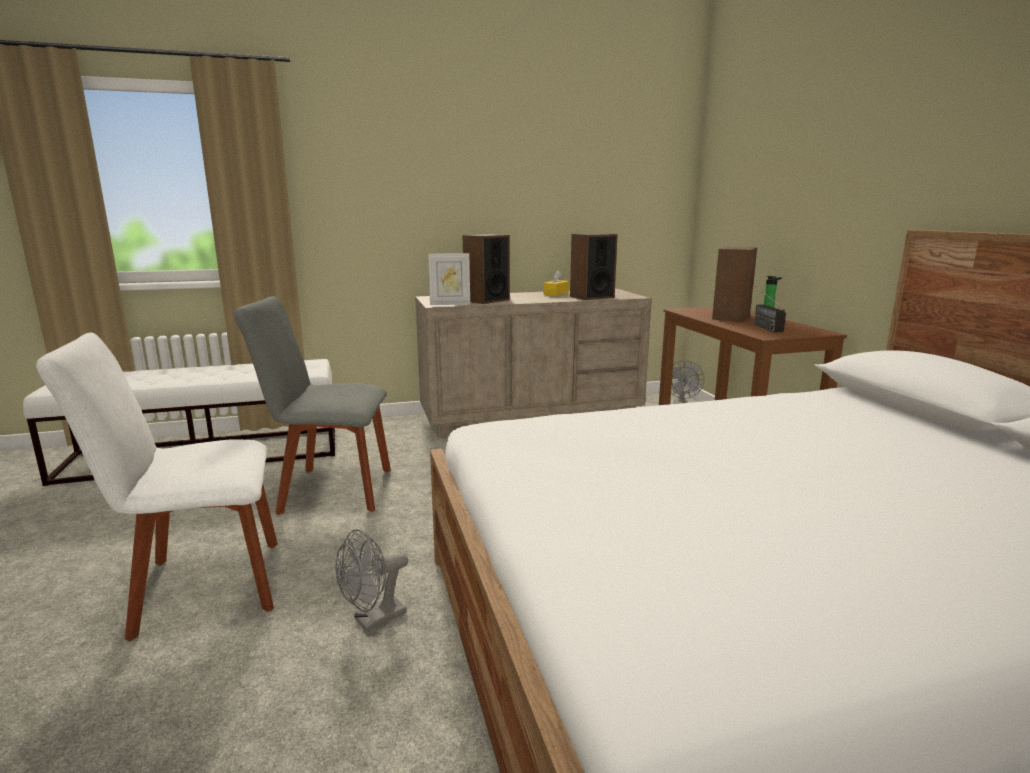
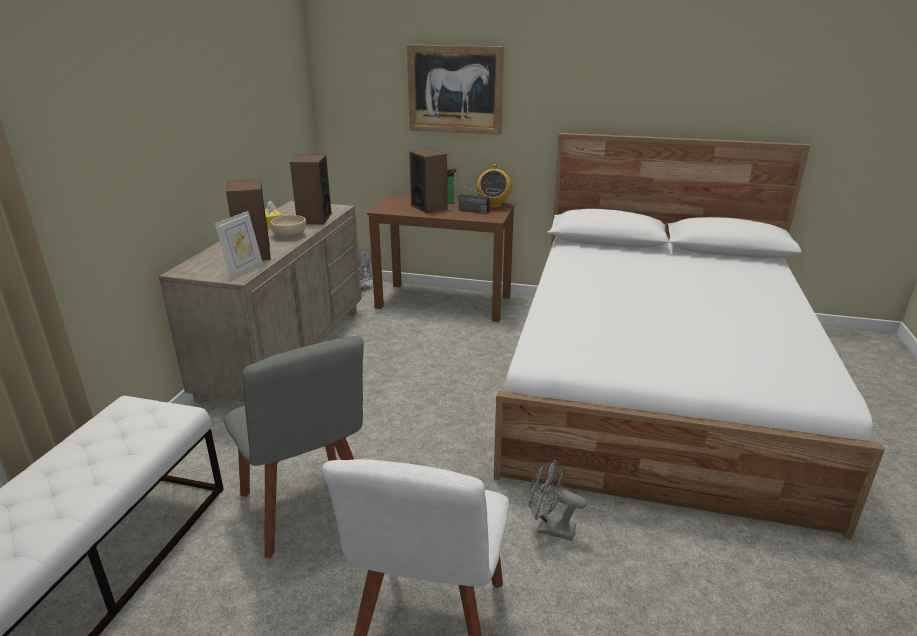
camera: 60 degrees left, 10 degrees up
(330, 490) = (308, 509): grey chair -> grey chair turned 60 degrees counterclockwise
(373, 620) = (550, 528): grey fan -> grey fan turned 120 degrees clockwise
(542, 299) = (290, 235): none -> beige bowl
(806, 176) = (455, 90): none -> picture
(809, 330) = (493, 205): none -> radio

